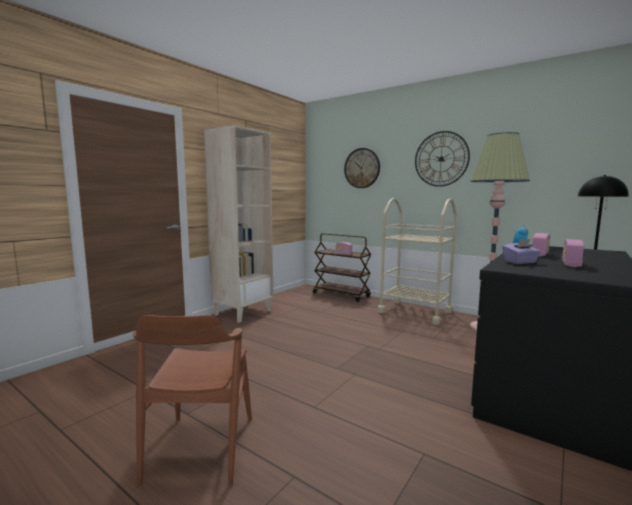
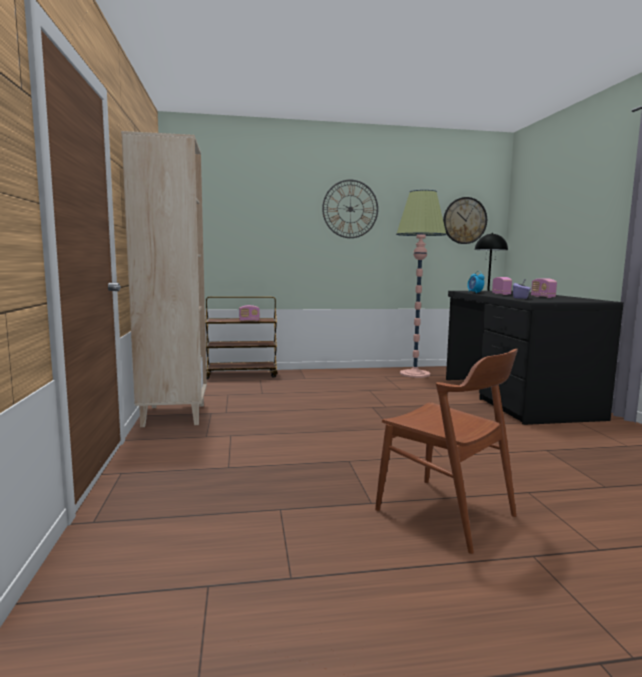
camera: 45 degrees left, 0 degrees up
(362, 168) = (255, 212): wall clock -> wall clock (464, 220)
(415, 312) = (343, 374): beige cart -> none

